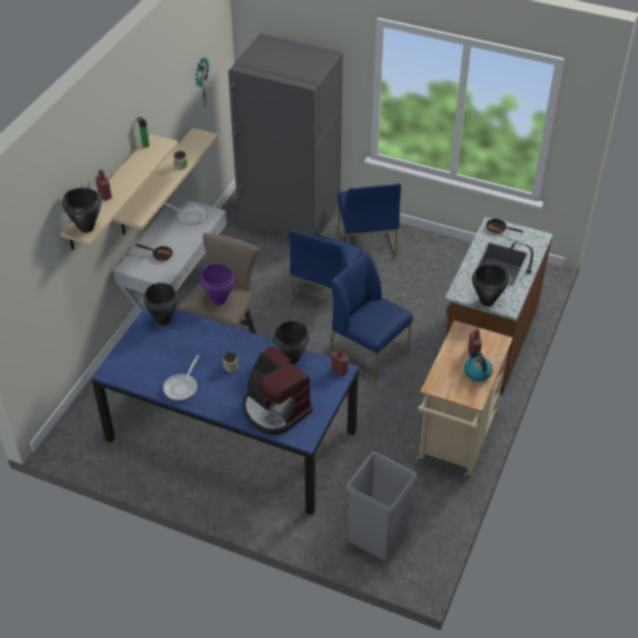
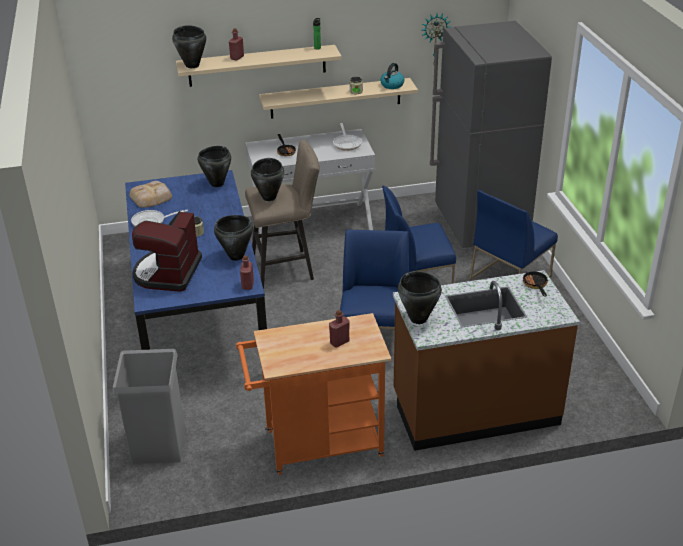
camera: 55 degrees right, 10 degrees down
(140, 370) = (152, 197): none -> bread
(219, 300) = (269, 197): purple cooking pot -> black cooking pot
(455, 443) = (316, 446): beige cart -> orange cart
(478, 373) = (314, 356): kettle -> kettle (392, 85)

